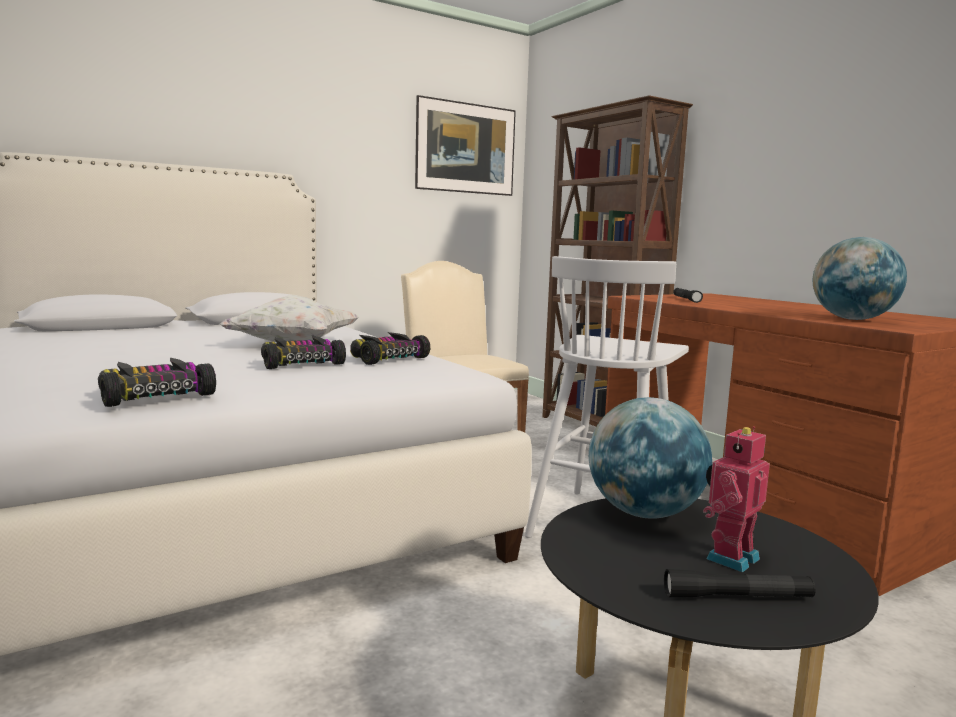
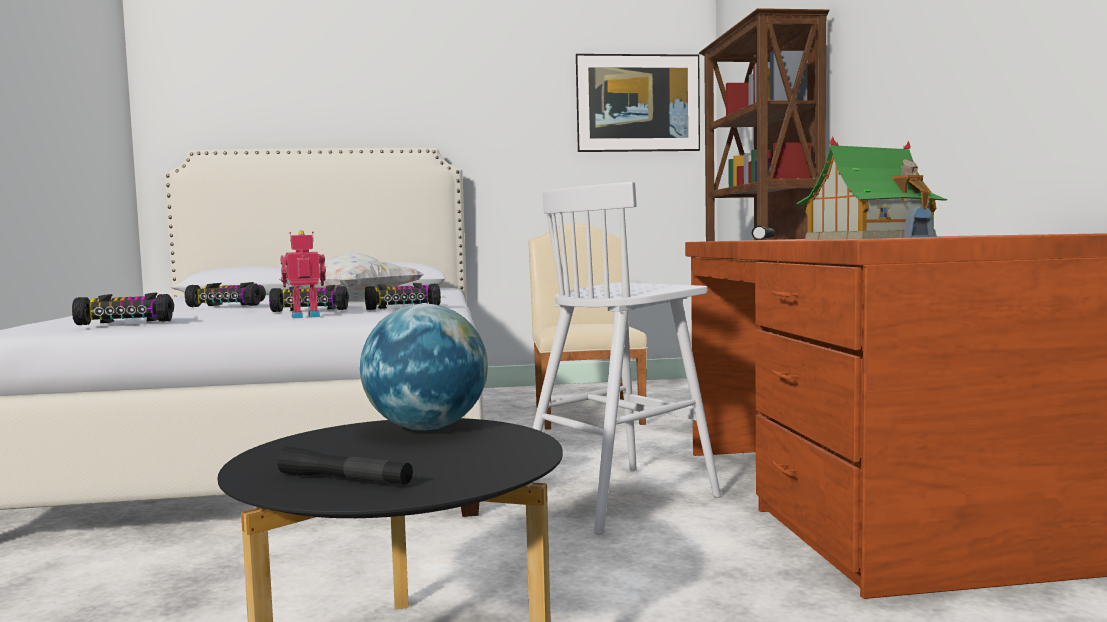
camera: 25 degrees right, 5 degrees down
(179, 356) = (229, 305): none -> toy car
(729, 557) = (416, 459): toy robot -> toy robot (305, 316)
(852, 319) = (871, 238): globe -> toy house

